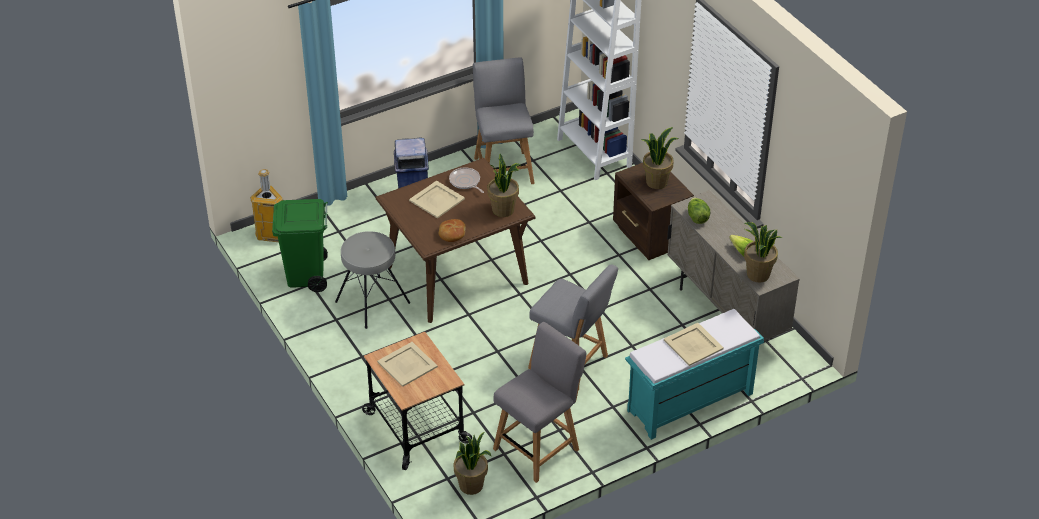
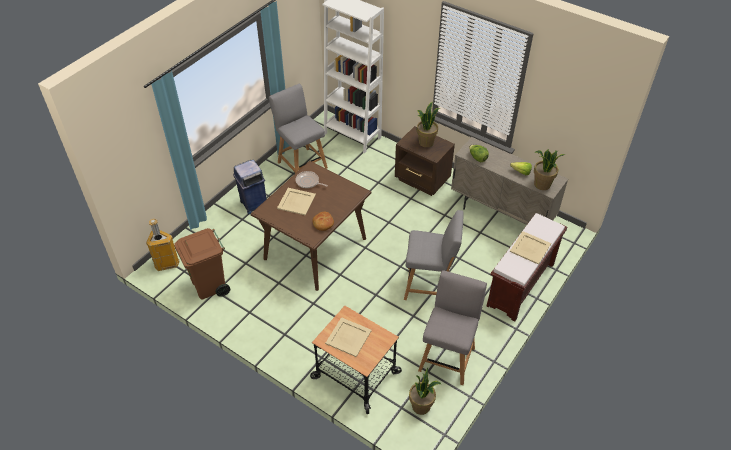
camera: 25 degrees left, 5 degrees up
(307, 276) = (210, 286): green trash can -> brown trash can
(372, 302) = (268, 289): grey stool -> none
(503, 210) = (347, 194): potted plant -> none
(689, 403) = (520, 286): turquoise bench -> brown bench

